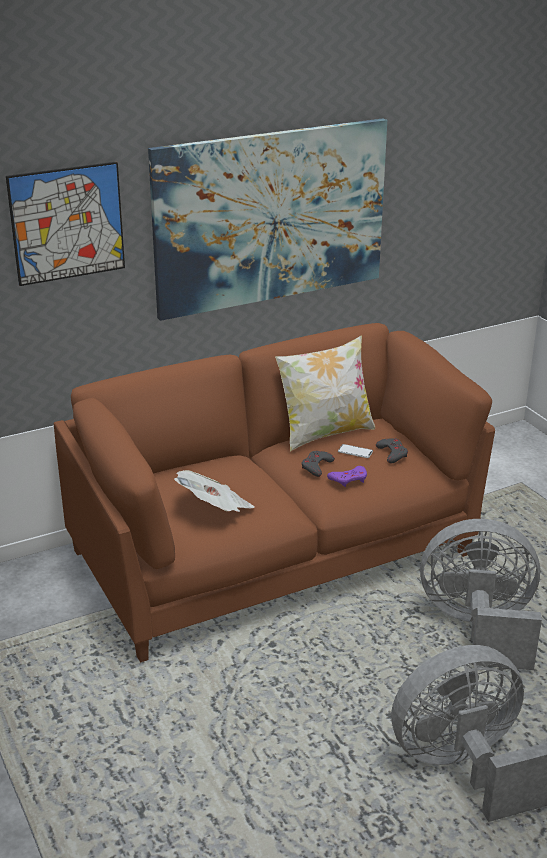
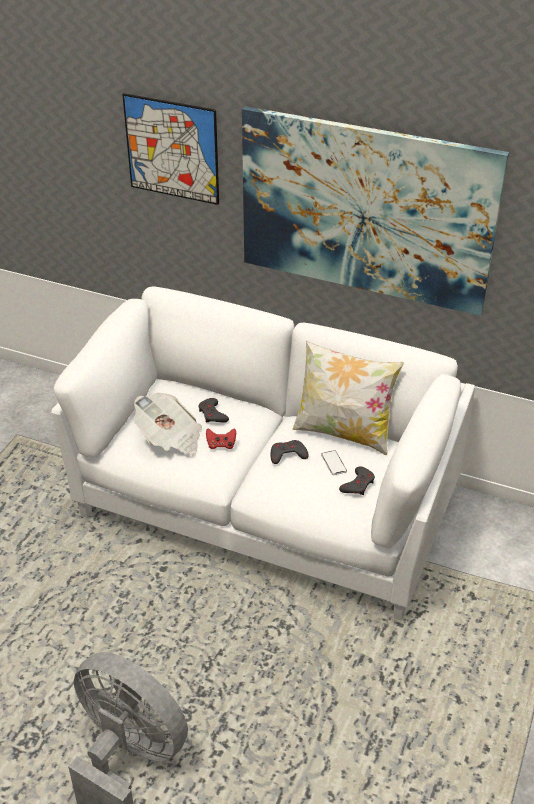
camera: 50 degrees right, 10 degrees up
(216, 476) = (212, 414): none -> grey game controller
(260, 490) = (221, 445): none -> red game controller
(272, 554) = (267, 506): brown sofa -> white sofa
(349, 479) = (289, 481): purple game controller -> none
(479, 628) = (307, 679): grey fan -> none

